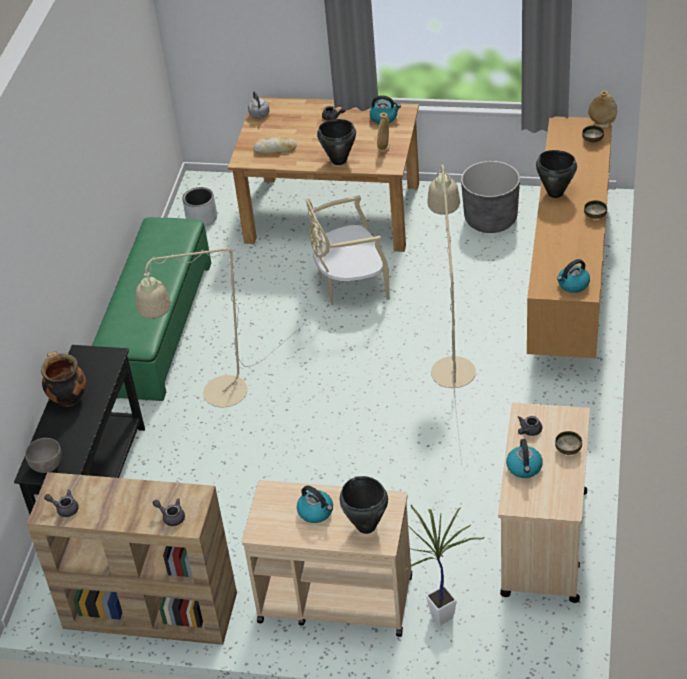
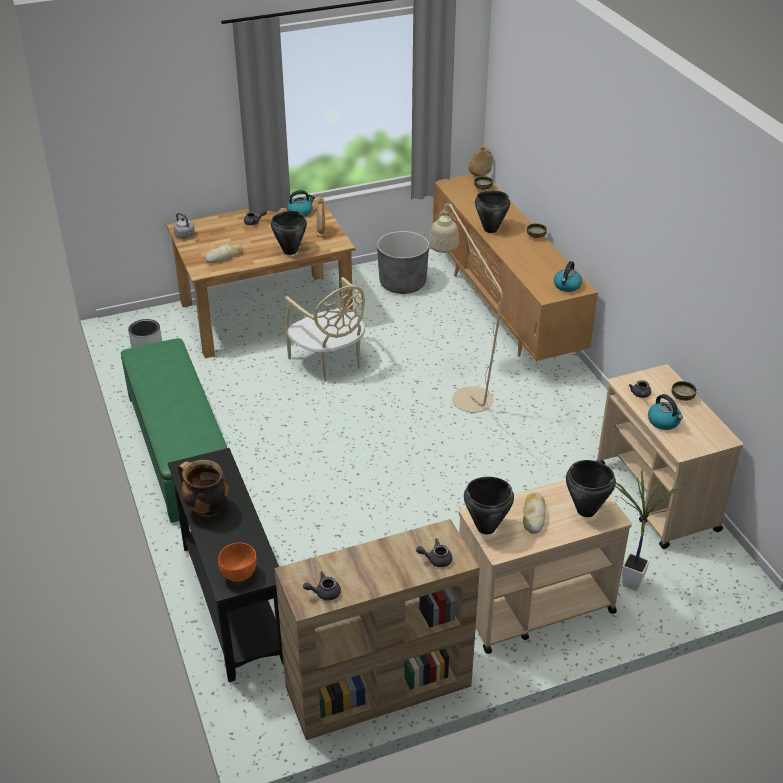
camera: 35 degrees left, 5 degrees down
(46, 466) = (238, 574): grey bowl -> orange bowl
(217, 398) = (286, 486): beige floor lamp -> none
(266, 505) = (485, 527): none -> black cooking pot
(316, 512) = (533, 516): kettle -> bread
(350, 284) = (329, 362): beige chair -> beige chair turned 75 degrees counterclockwise

